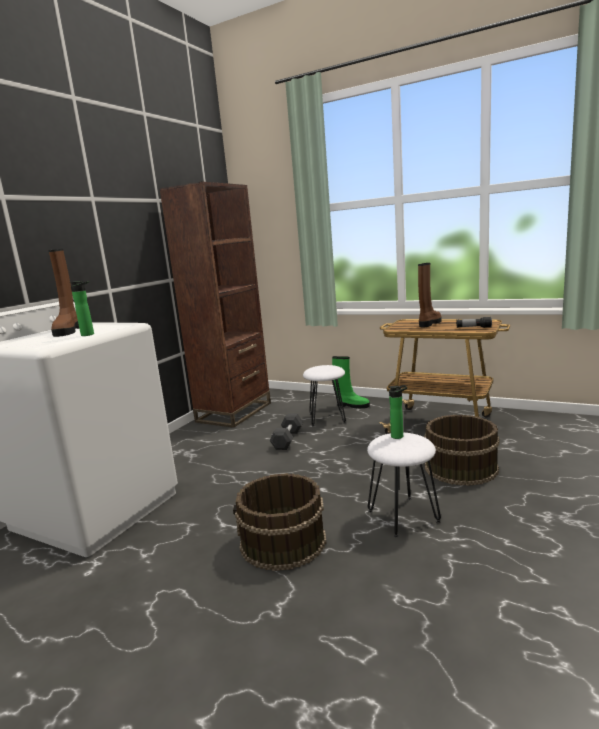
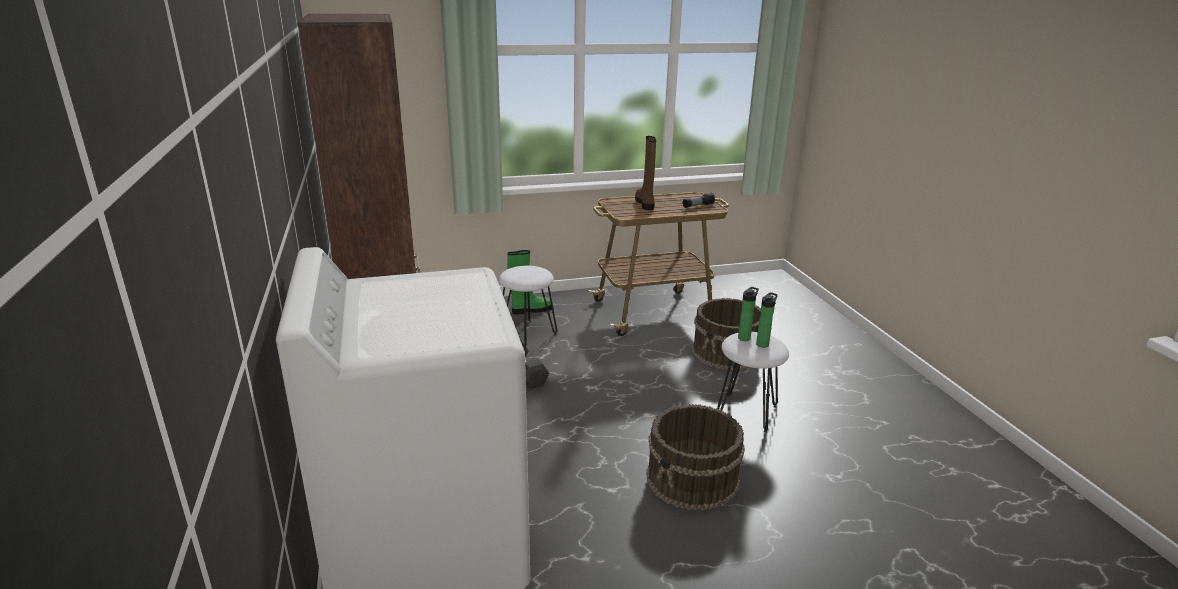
camera: 45 degrees left, 10 degrees up
(68, 331) = (404, 302): brown boot -> none
(90, 334) = (479, 303): bottle -> bottle (763, 344)

